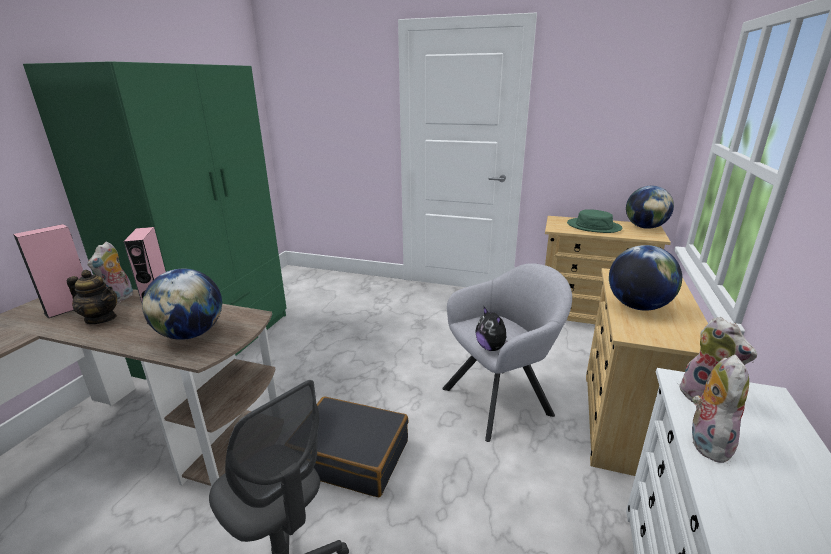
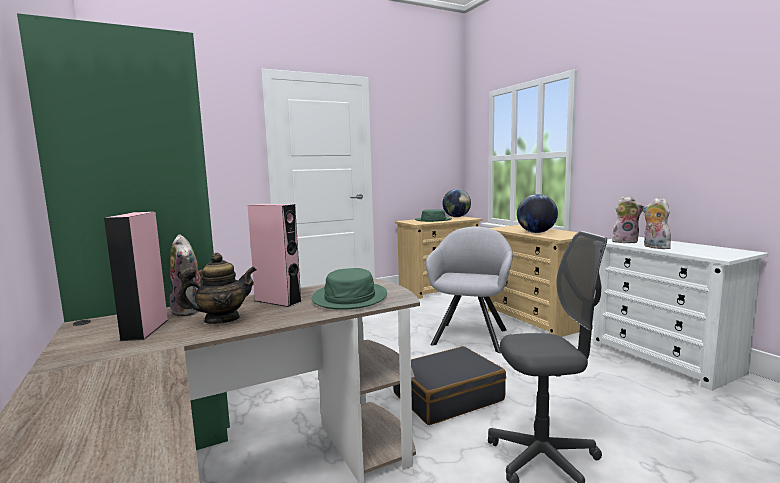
camera: 45 degrees left, 15 degrees down
(191, 334) = (350, 297): globe -> green hat
(491, 348) = (480, 281): plush toy -> none

